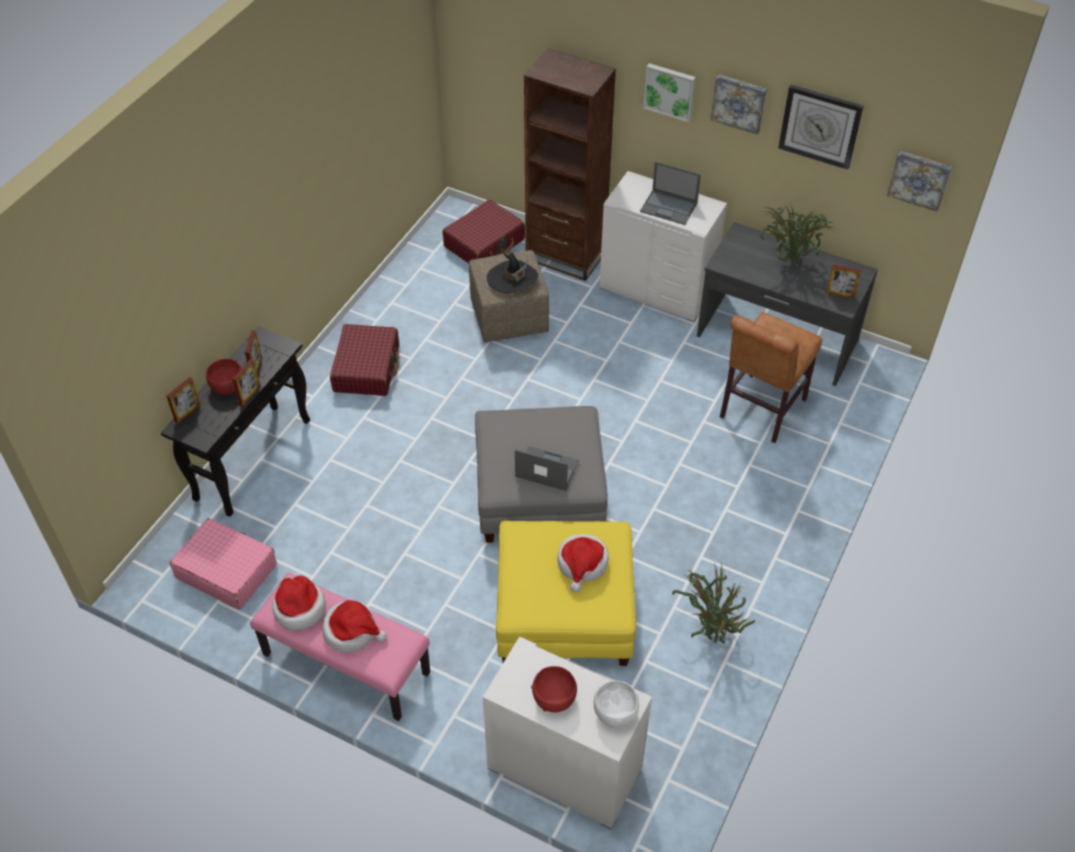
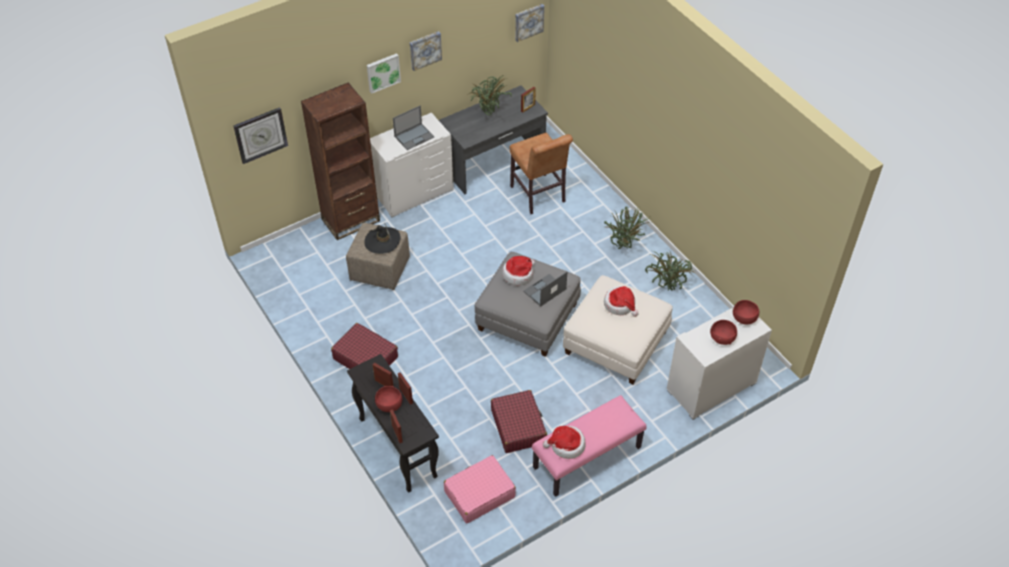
camera: 60 degrees left, 0 degrees up
(352, 631) = (599, 426): hat -> hat (518, 274)
(484, 243) = (305, 253): red suitcase -> red suitcase (518, 426)
(564, 612) = (616, 343): yellow ottoman -> white ottoman
(615, 713) = (744, 318): white bowl -> red bowl
(748, 547) = (624, 247): none -> potted plant
(820, 126) = (472, 30): wall clock -> wall clock (260, 135)

